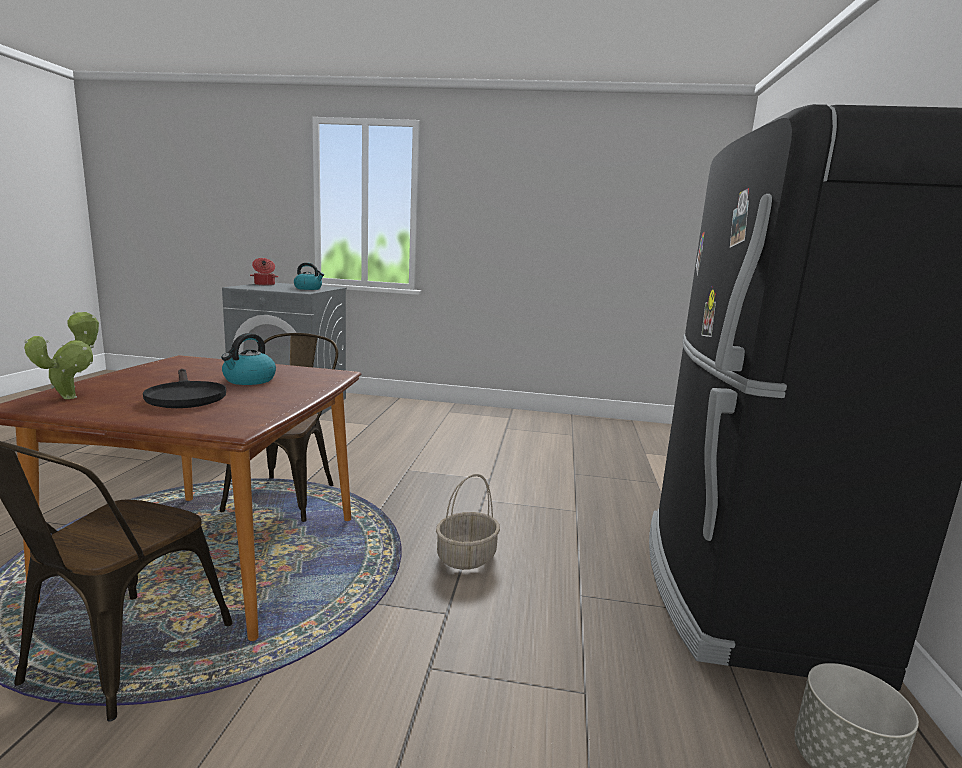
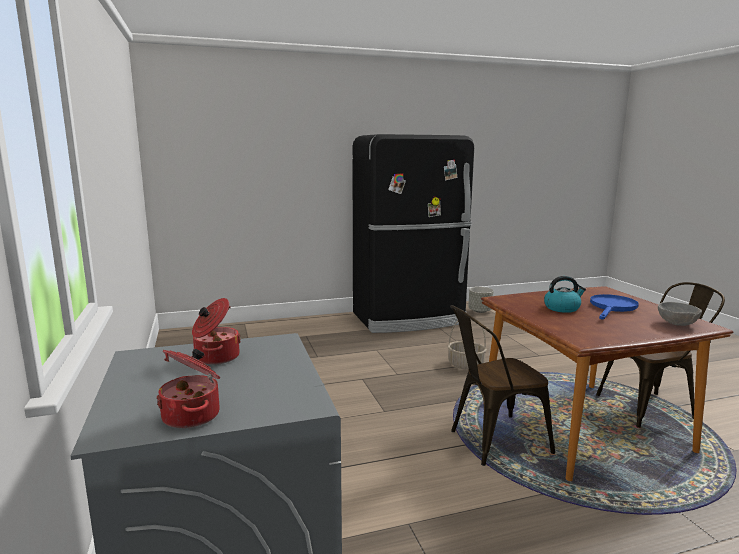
camera: 115 degrees left, 0 degrees up
(73, 396) = (677, 324): potted plant -> grey bowl
(185, 396) = (612, 308): black frying pan -> blue frying pan
(308, 288) = (215, 357): kettle -> cooking pot

